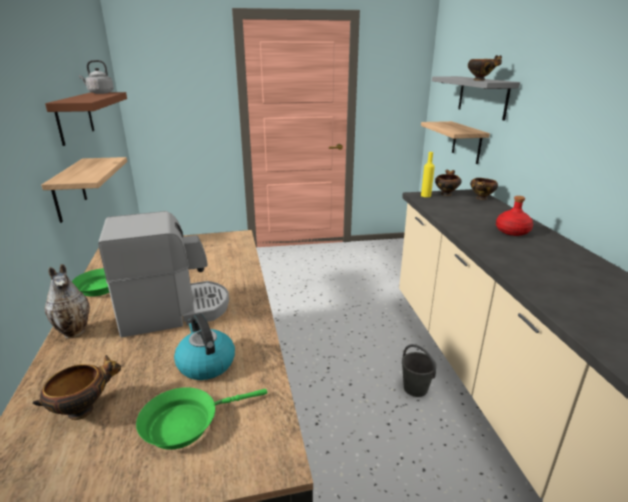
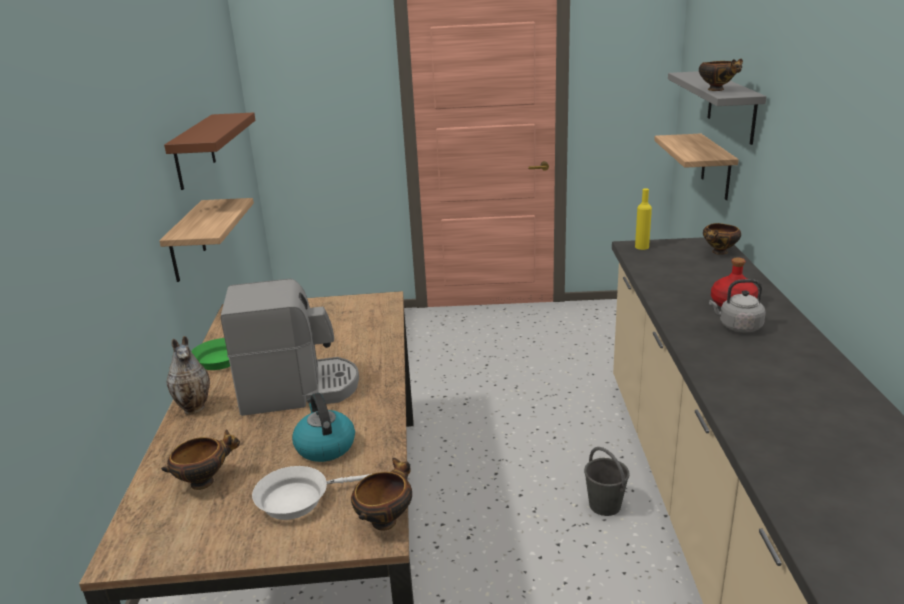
camera: 10 degrees right, 0 degrees up
(99, 93) = (223, 117): grey kettle -> grey kettle (737, 327)
(186, 423) = (299, 499): green frying pan -> white frying pan
(446, 194) = (672, 244): bowl -> bowl (385, 520)

